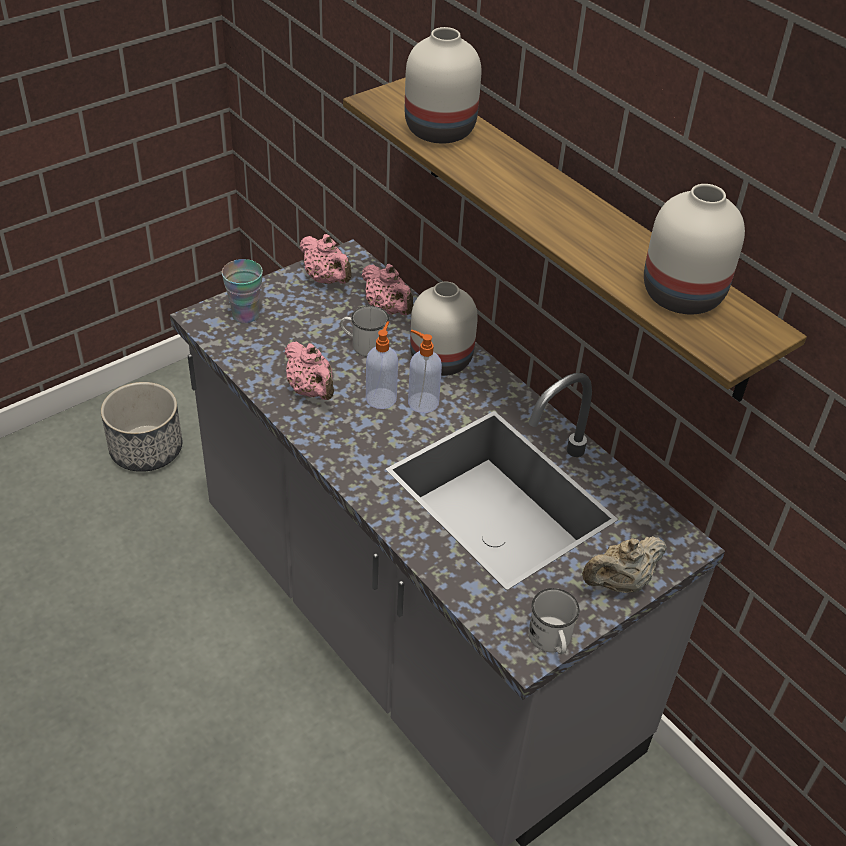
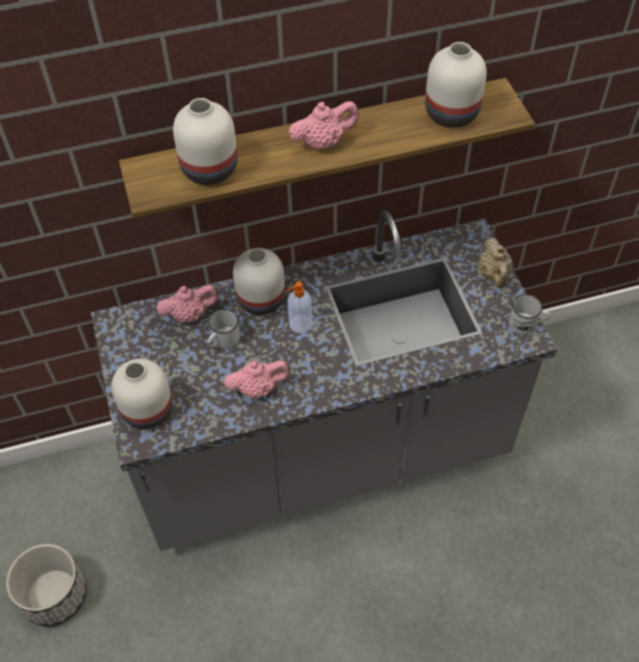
camera: 65 degrees left, 10 degrees up
(245, 315) = (149, 410): cup -> white vase
(327, 279) = (133, 343): pink teapot -> pink teapot (323, 142)
(381, 397) = (284, 347): soap dispenser -> none

